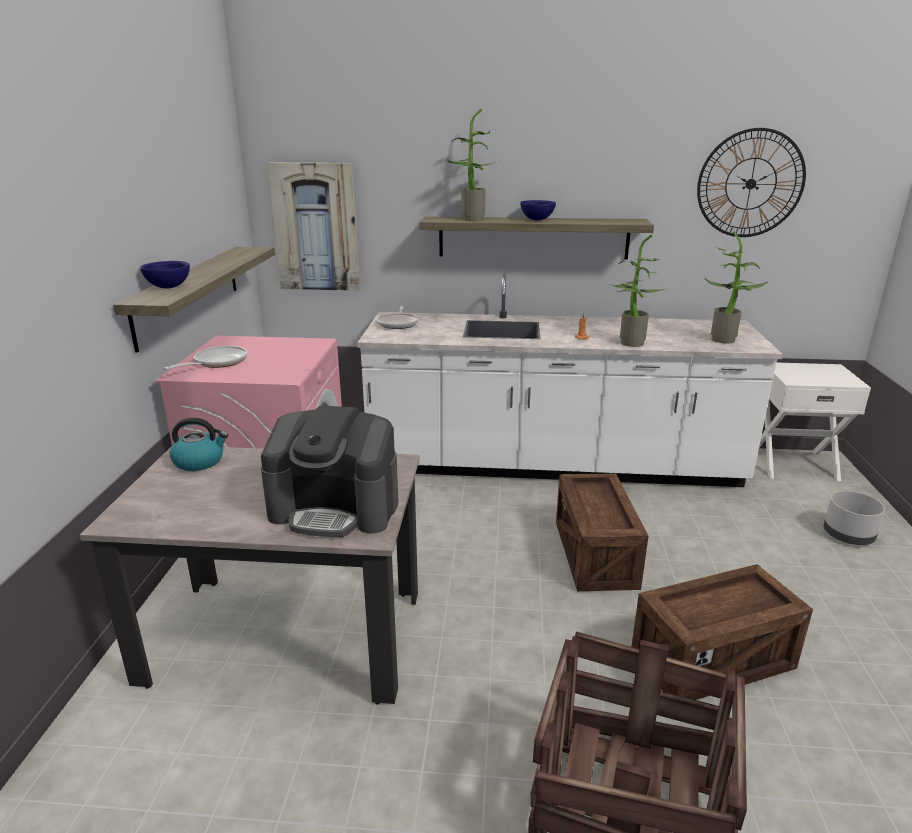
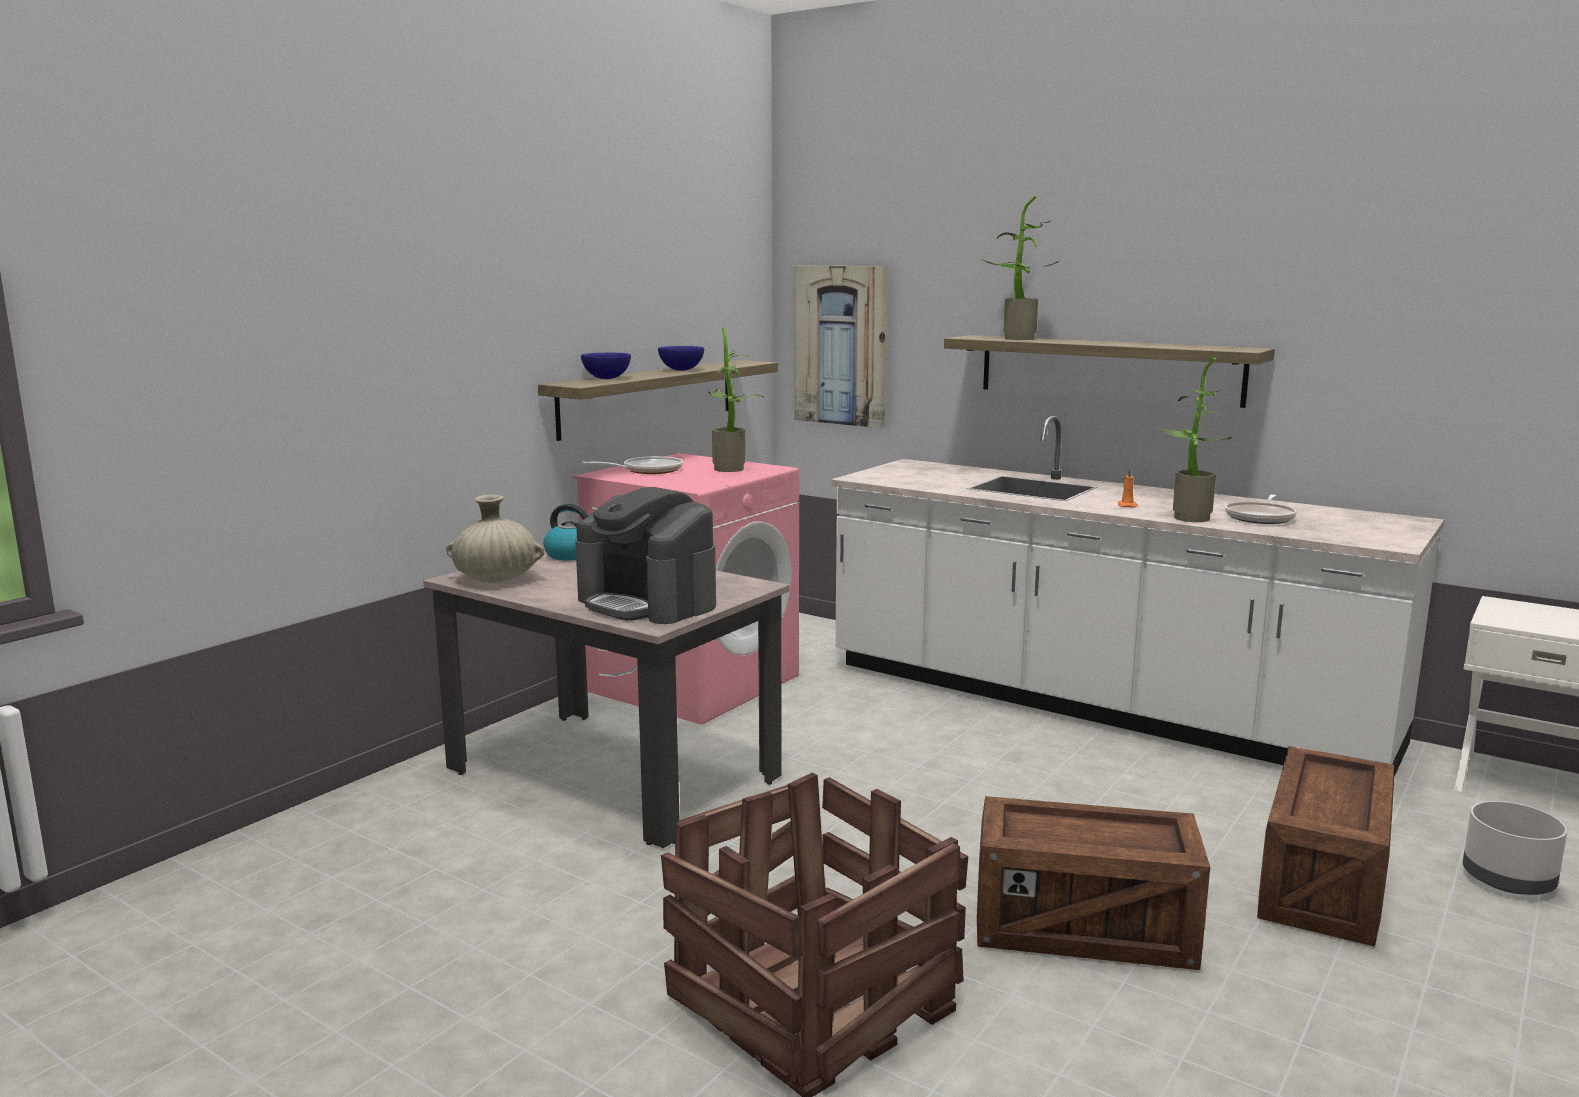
camera: 30 degrees right, 10 degrees down
(159, 514) = (496, 579): none -> beige vase
(398, 324) = (907, 470): frying pan -> frying pan (1261, 517)
(536, 219) = (1103, 342): blue bowl -> blue bowl (680, 370)
(595, 554) = (1047, 799): crate -> crate (1322, 886)
(726, 339) = (1355, 531): potted plant -> potted plant (734, 469)
(750, 184) = (1444, 299): wall clock -> none

